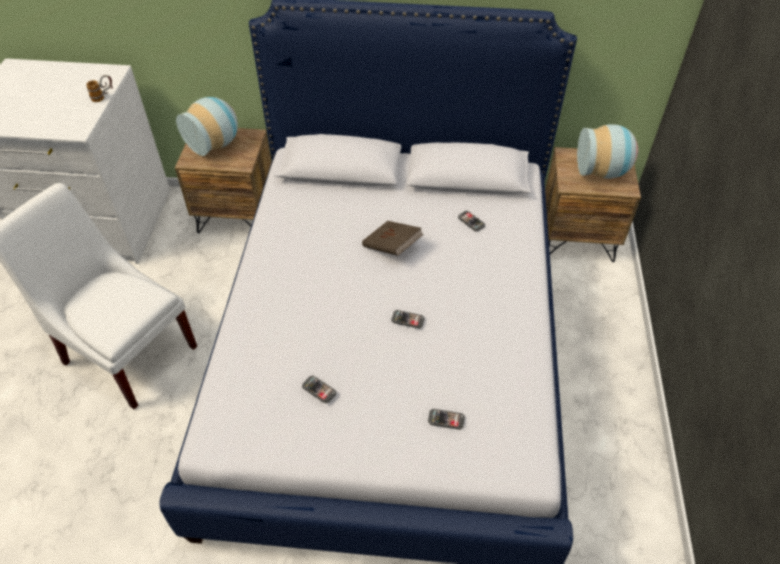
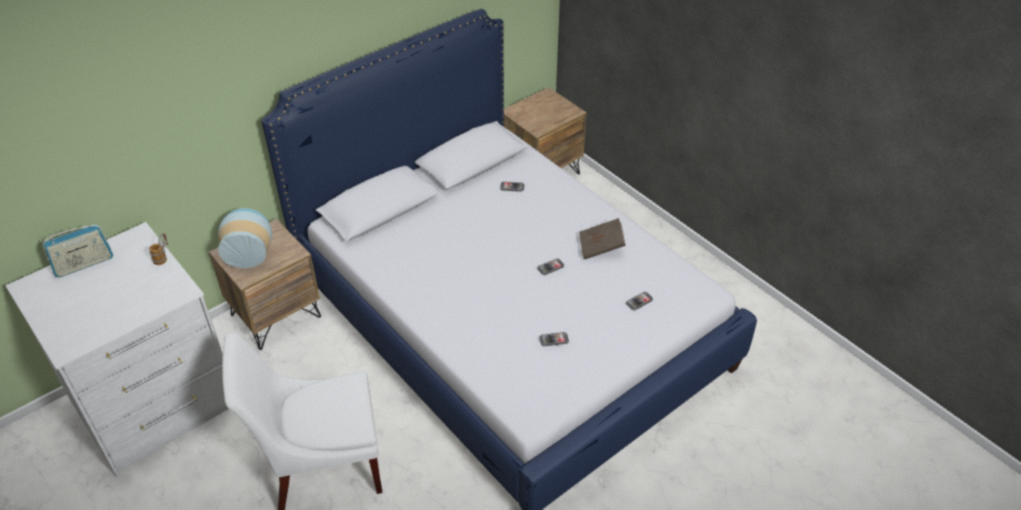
camera: 45 degrees left, 5 degrees down
(58, 72) = (84, 264): none -> radio
(392, 247) = (484, 234): brown book -> brown book (601, 247)
(602, 172) = (547, 109): vase -> none

